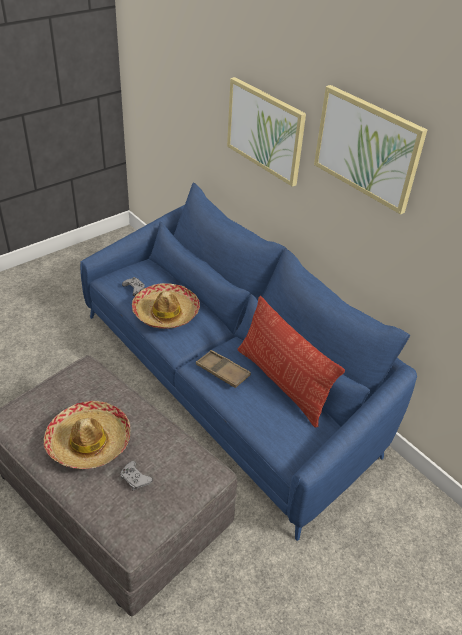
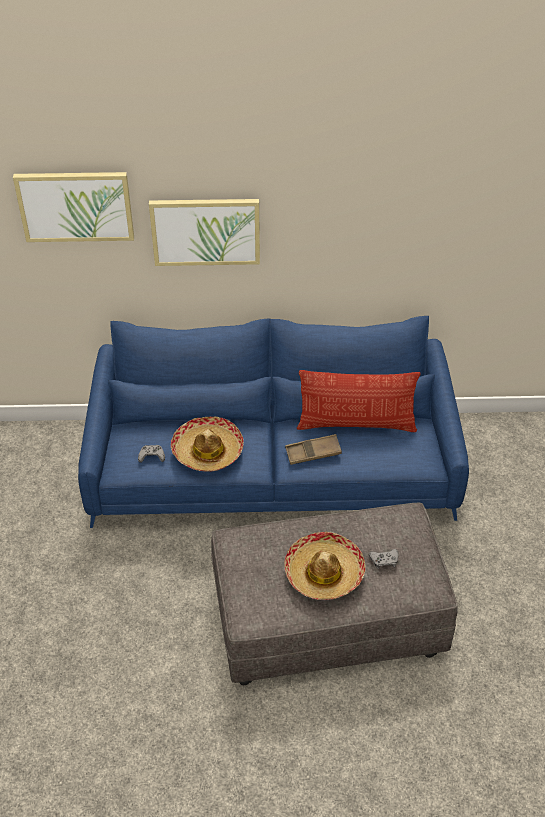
camera: 50 degrees left, 5 degrees up
(367, 148) = (338, 199): picture -> picture (75, 206)

